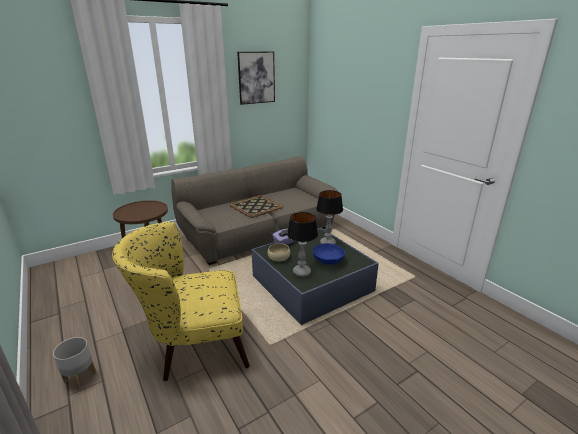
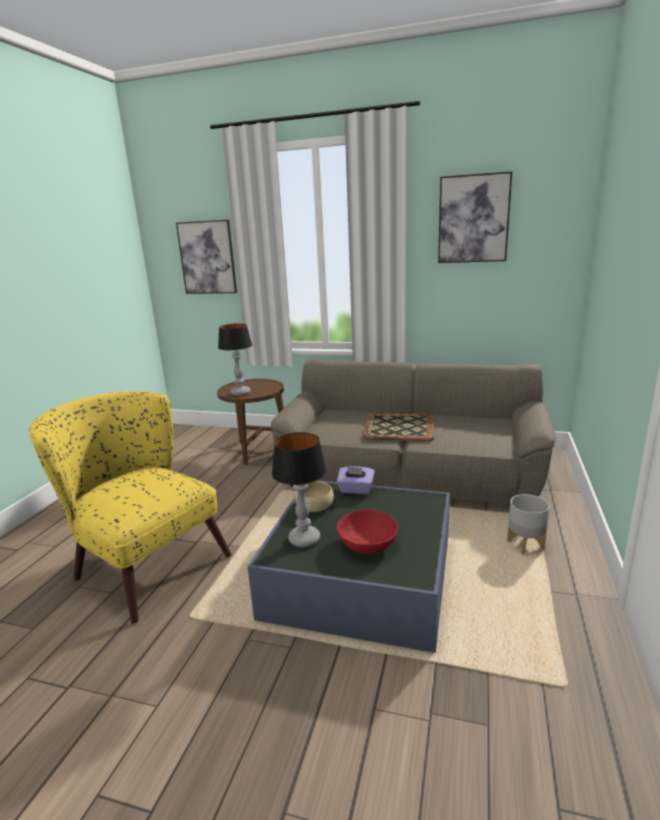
camera: 50 degrees right, 5 degrees down
(56, 109) = (207, 257): none -> picture
(80, 377) = (53, 533): grey planter -> grey planter (525, 546)
(327, 243) = (415, 520): table lamp -> table lamp (240, 393)
(328, 260) = (368, 544): blue bowl -> red bowl

